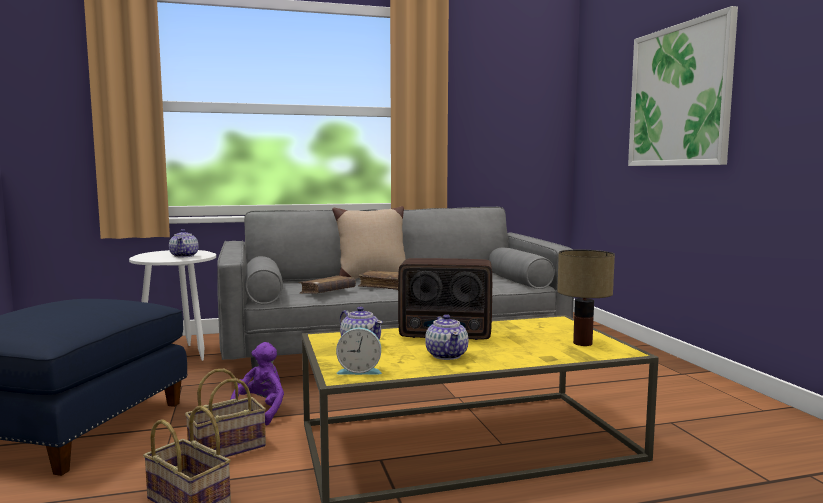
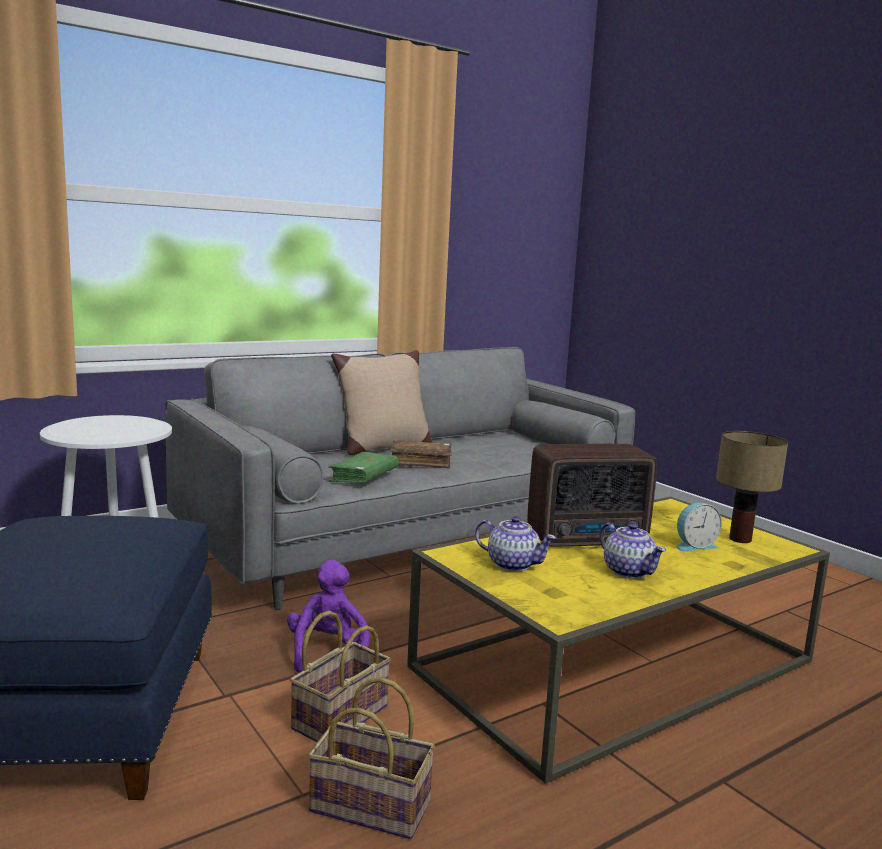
camera: 20 degrees left, 5 degrees up
(184, 256) = (134, 430): teapot -> none
(327, 292) = (363, 477): brown book -> green book
(359, 370) = (565, 606): alarm clock -> alarm clock (694, 545)
(679, 96) = (742, 227): picture -> none

